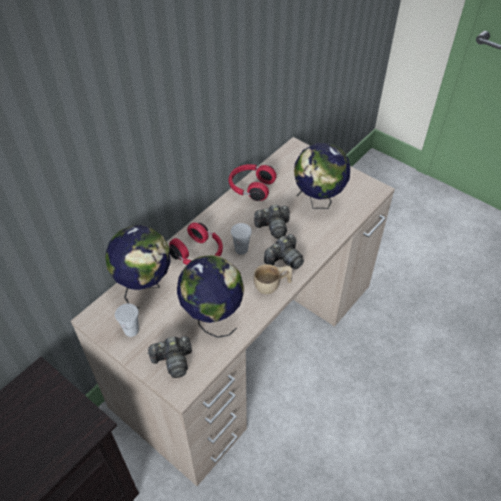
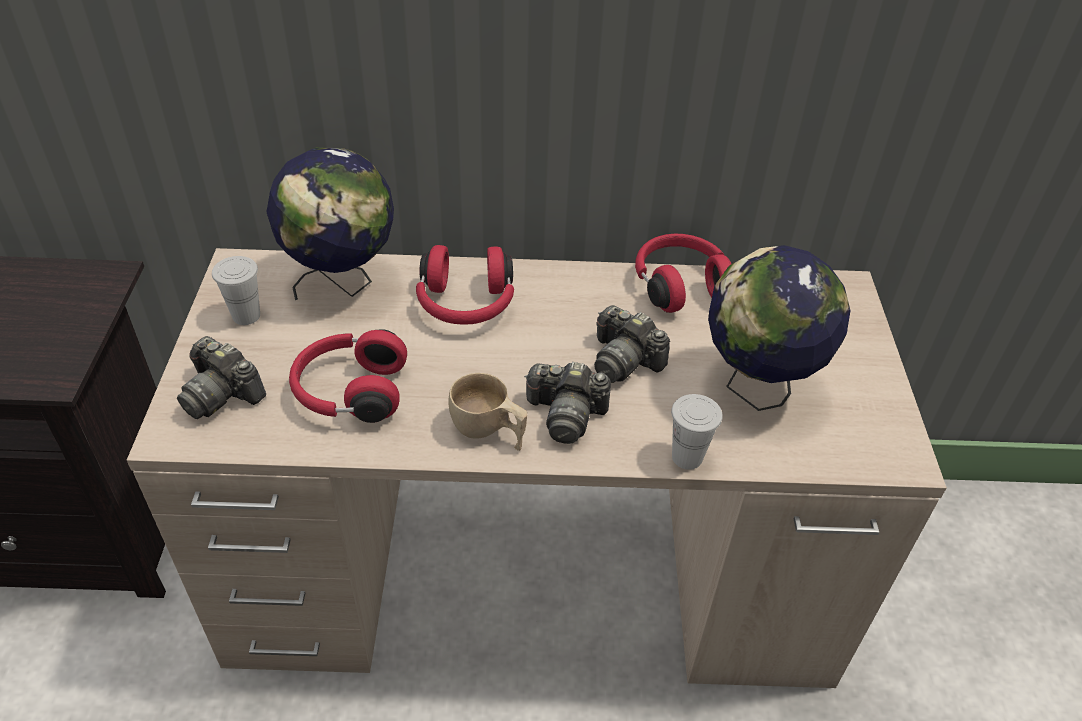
camera: 50 degrees right, 5 degrees down
(213, 317) = (349, 392): globe -> red headphones
(241, 249) = (529, 347): white cup -> white cup (687, 457)

